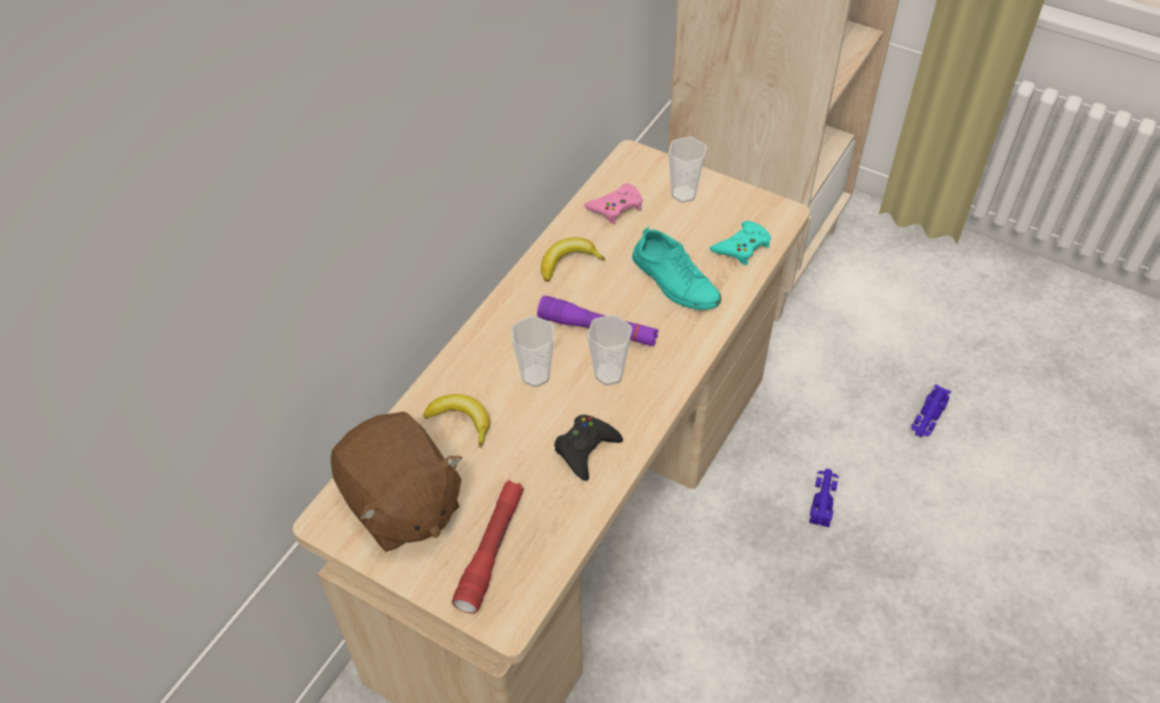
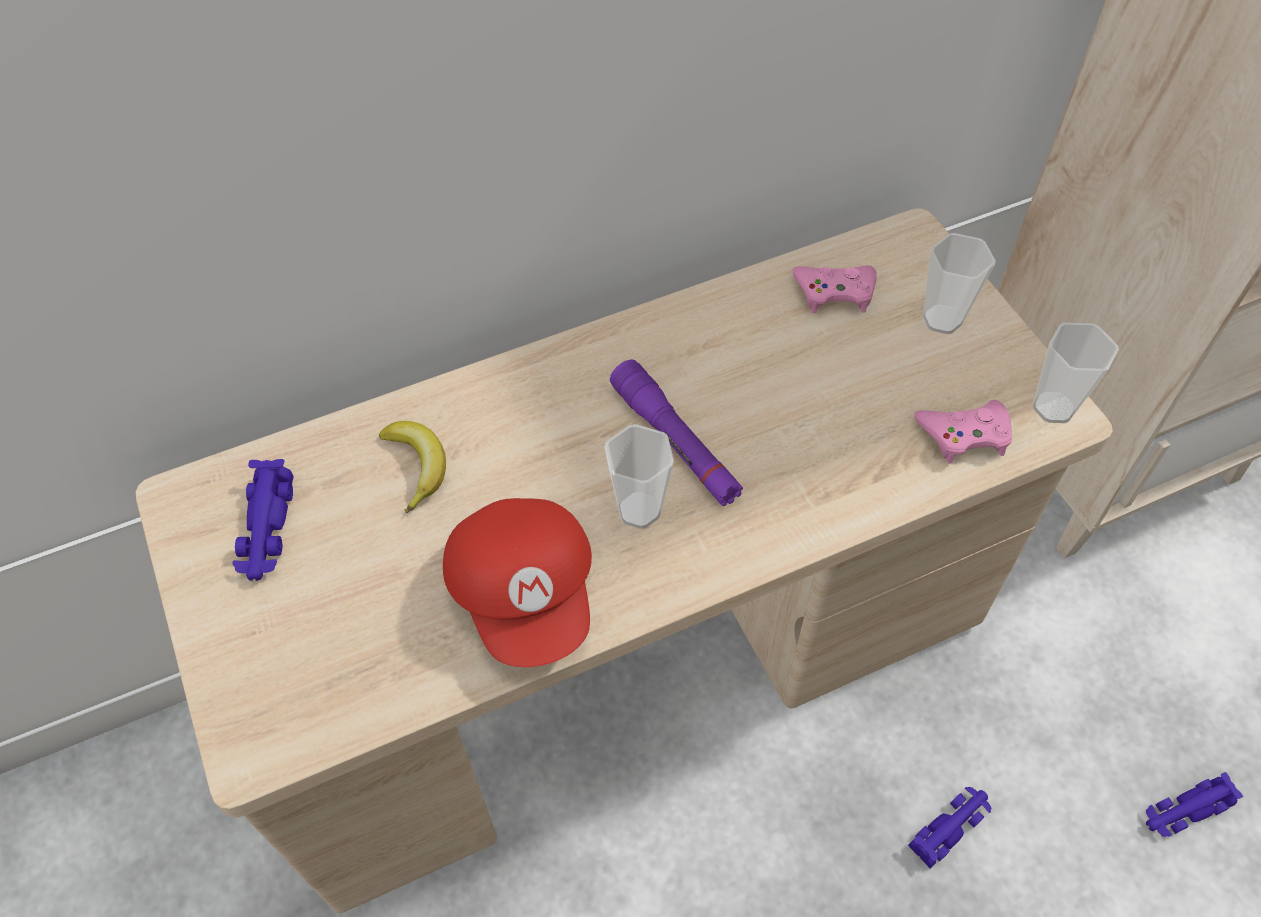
camera: 35 degrees right, 5 degrees up
(401, 505) = (266, 529): brown plush toy -> purple toy car
(491, 550) = (310, 652): red flashlight -> none
(535, 376) = (549, 459): cup -> cup (1053, 407)
(568, 262) = (712, 334): banana -> none
(585, 449) = (527, 592): black game controller -> red cap
(674, 281) = (830, 432): turquoise shoe -> none
(742, 247) = (964, 434): turquoise game controller -> pink game controller

